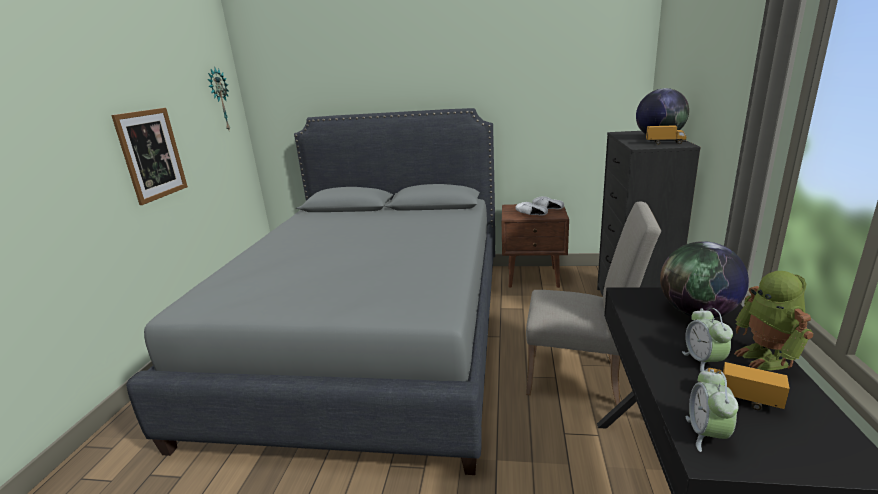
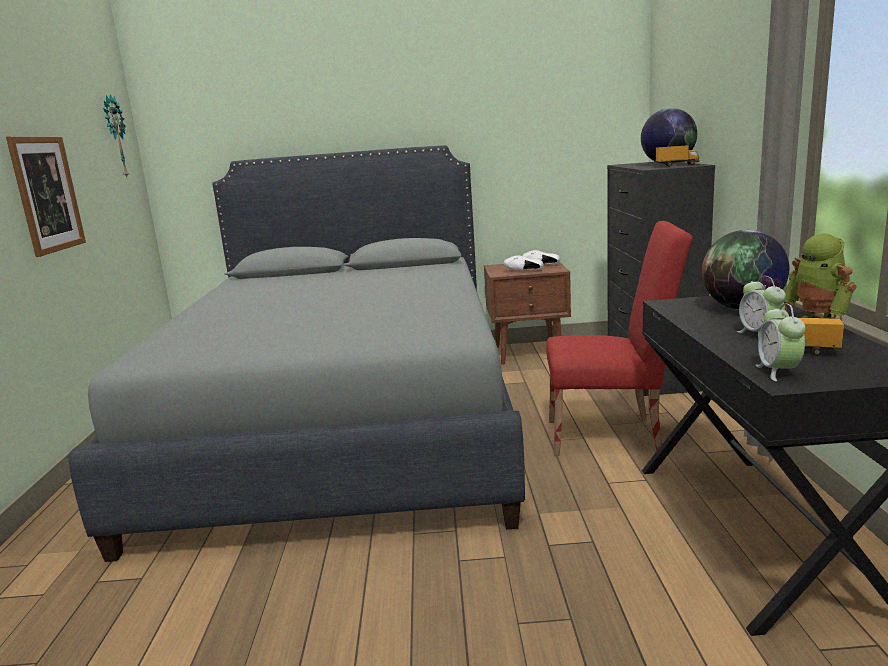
camera: 10 degrees left, 5 degrees down
(581, 379) = (613, 436): beige chair -> red chair

